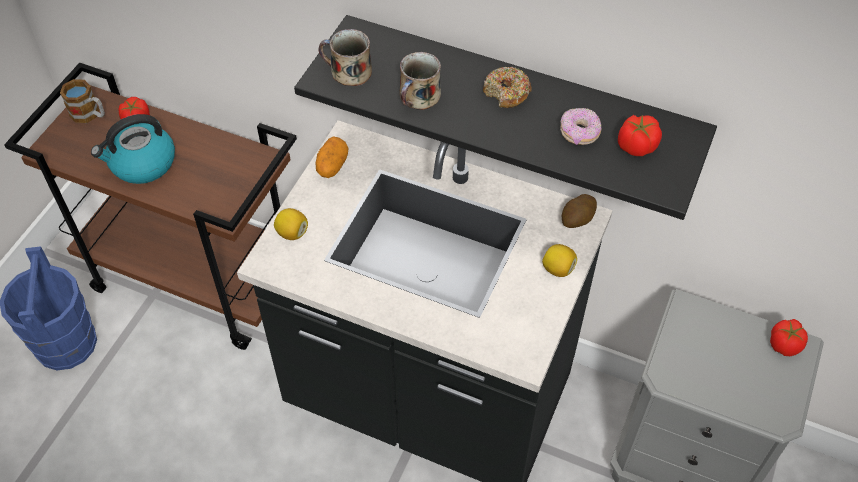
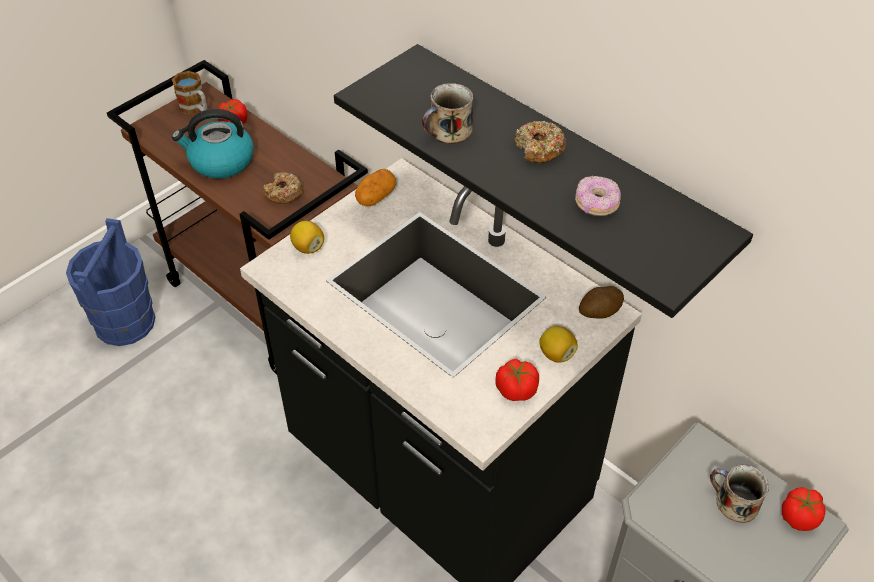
camera: 20 degrees right, 5 degrees down
(221, 180) = (284, 193): none -> donut
(348, 71) = (392, 93): mug -> mug (734, 502)
(636, 146) = (652, 231): tomato -> tomato (516, 390)

